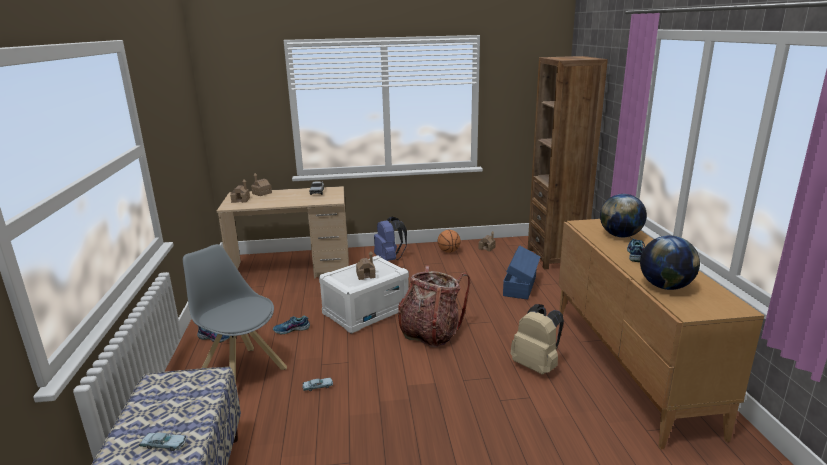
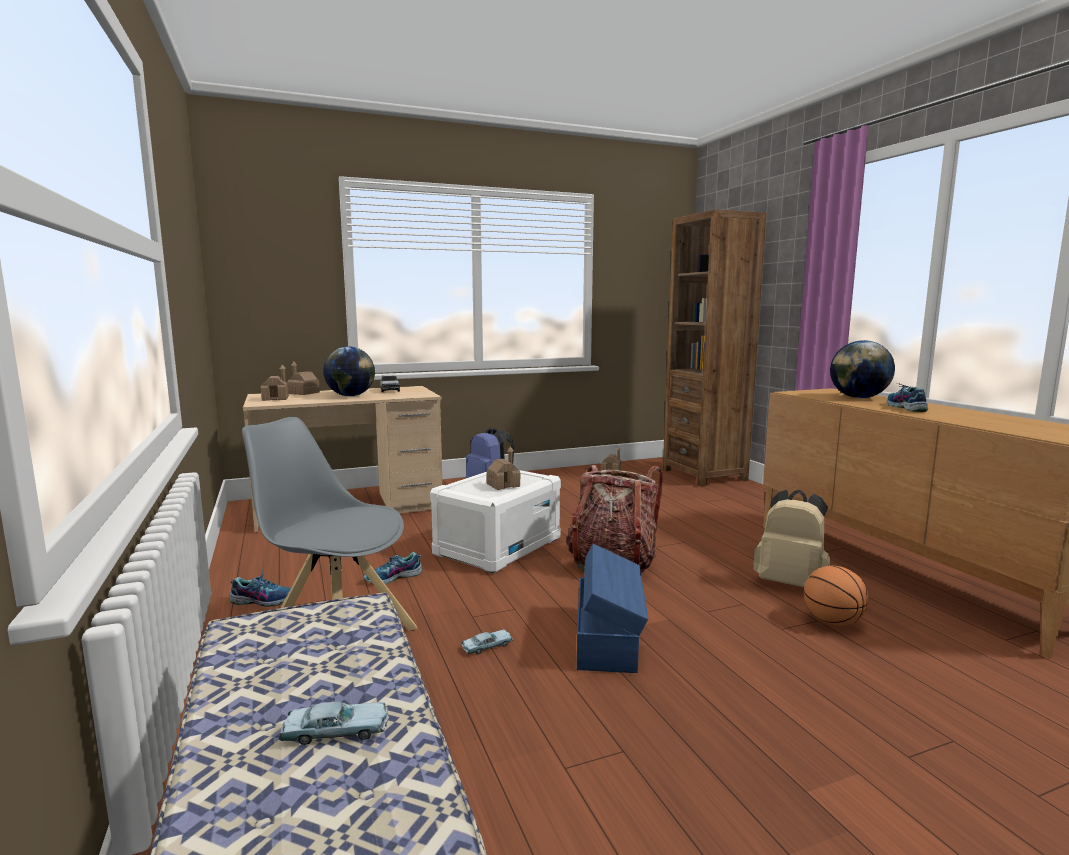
camera: 15 degrees left, 10 degrees down
(449, 251) = (564, 477): basketball -> basketball (832, 622)
(520, 286) = (688, 504): blue storage box -> blue storage box (608, 637)
(665, 286) = (996, 425): globe -> globe (350, 396)

